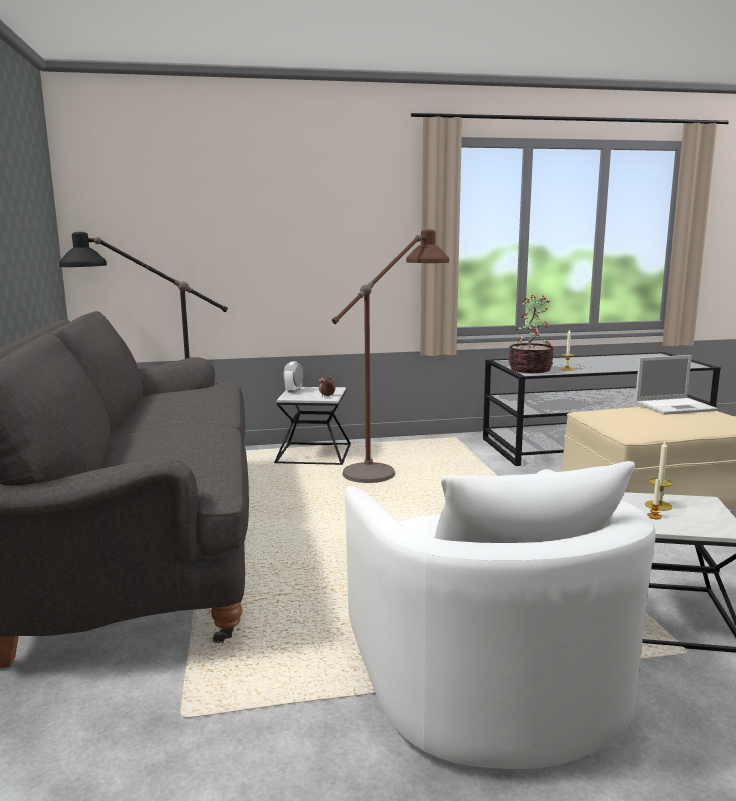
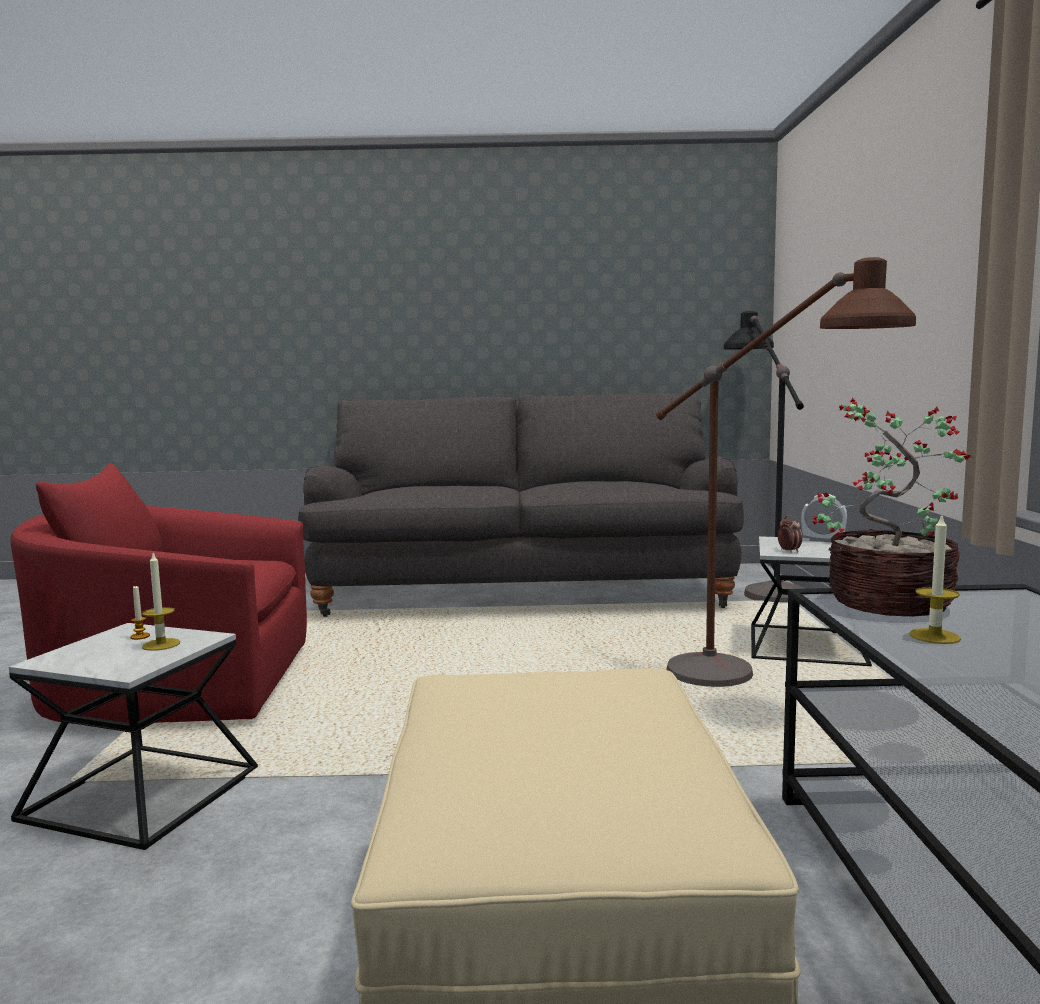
camera: 100 degrees right, 5 degrees down
(486, 675) = (177, 687): white armchair -> red armchair
(676, 407) = (643, 767): laptop -> none

